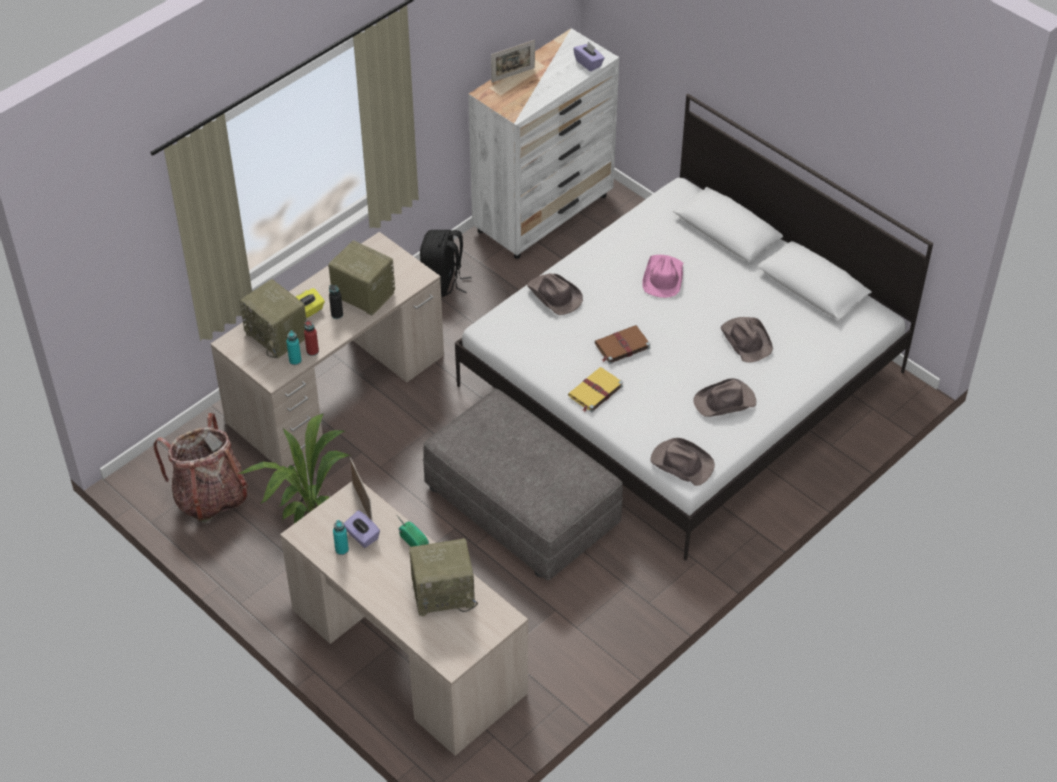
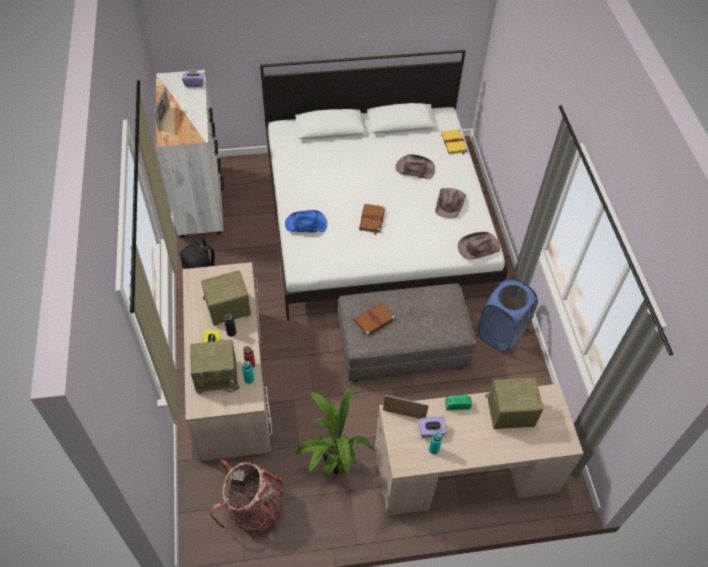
camera: 55 degrees left, 5 degrees up
(444, 592) = (509, 414): radio -> radio turned 120 degrees counterclockwise
(488, 433) = (373, 320): none -> brown book
(554, 296) = (306, 224): brown hat -> blue hat
(595, 391) = (394, 251): yellow book -> yellow book (454, 143)
(631, 590) = (501, 333): none -> blue laundry basket
(663, 278) = (338, 173): pink hat -> none

